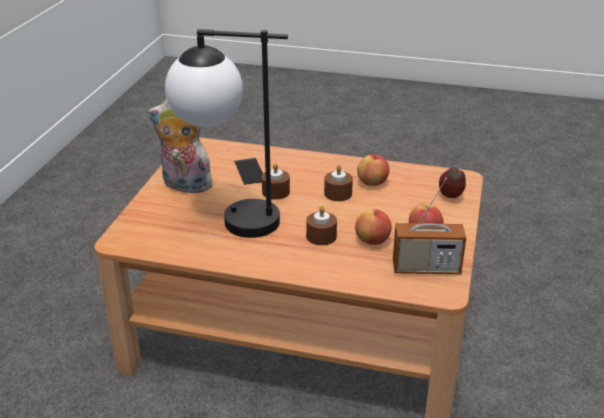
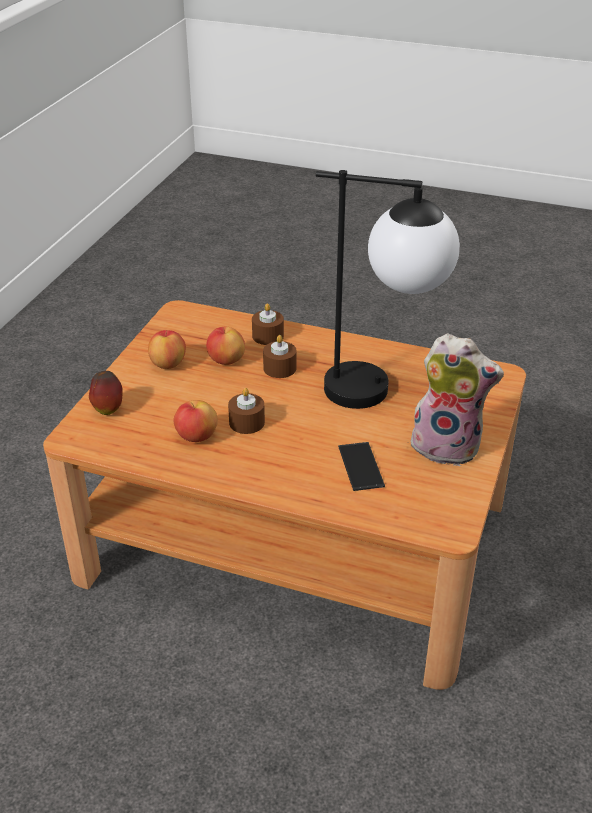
camera: 175 degrees left, 5 degrees up
(276, 192) = (326, 429): brown candle -> brown candle (268, 336)
(426, 268) = (184, 331): radio -> none

